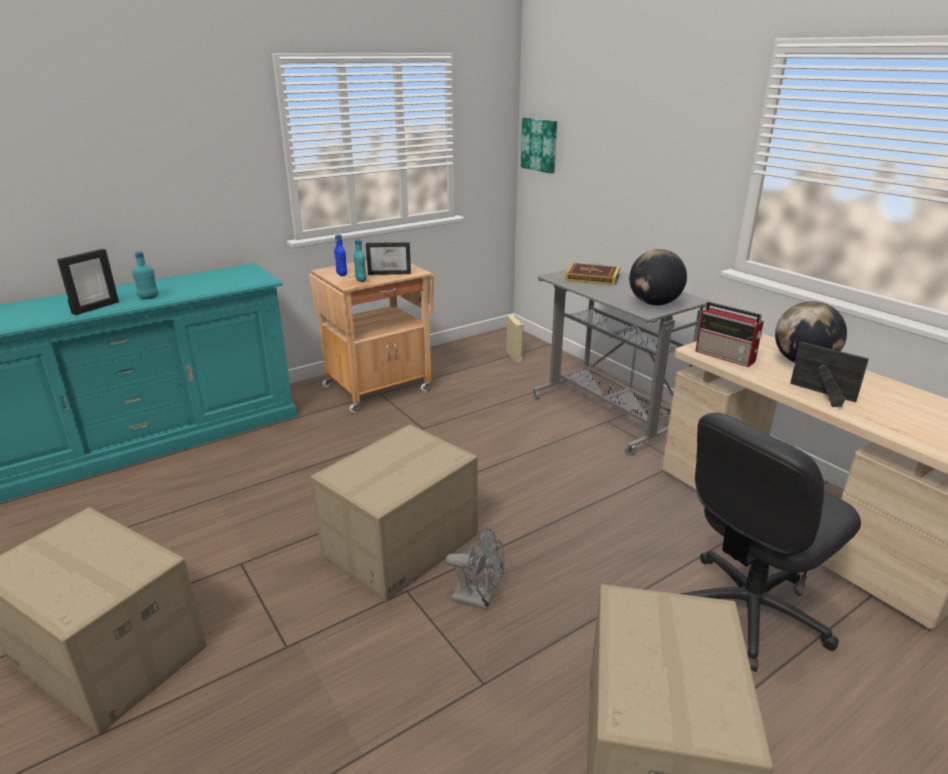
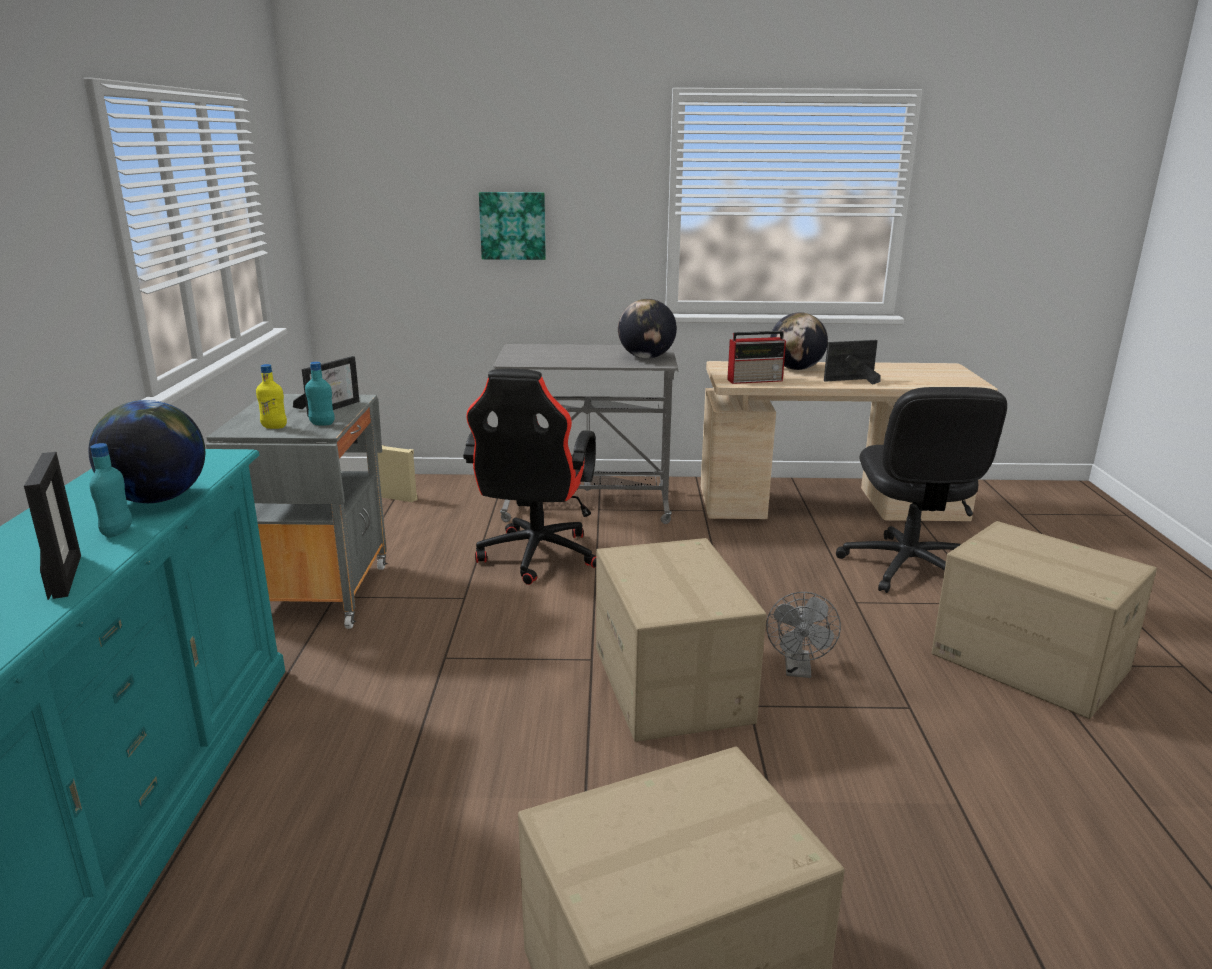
camera: 55 degrees left, 5 degrees down
(193, 290) = (157, 499): none -> globe
(342, 274) = (274, 427): blue bottle -> yellow bottle
(378, 388) = (319, 593): brown cart -> grey cart
(479, 599) = (798, 670): grey fan -> grey fan turned 135 degrees clockwise
(498, 430) = (535, 560): none -> black office chair
(540, 144) = (346, 218): picture -> picture (513, 225)
(592, 278) = (543, 354): book -> none

